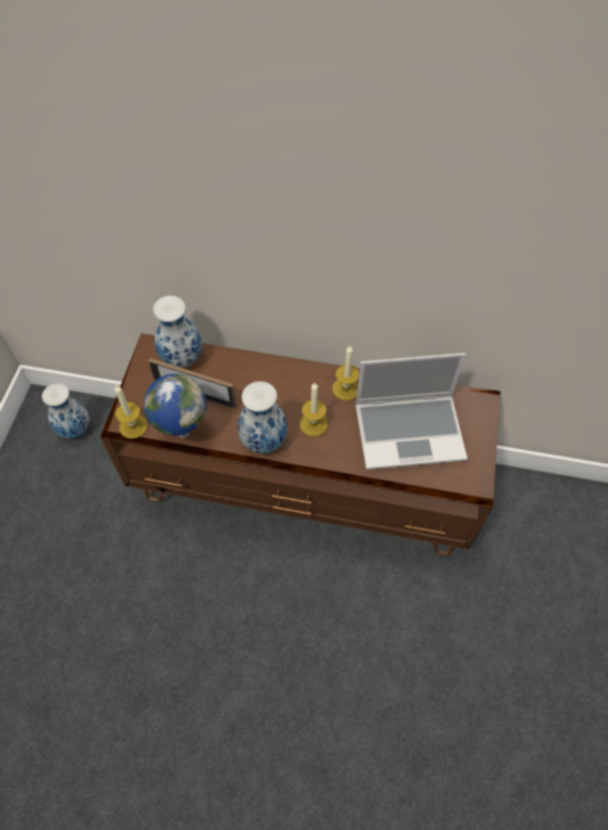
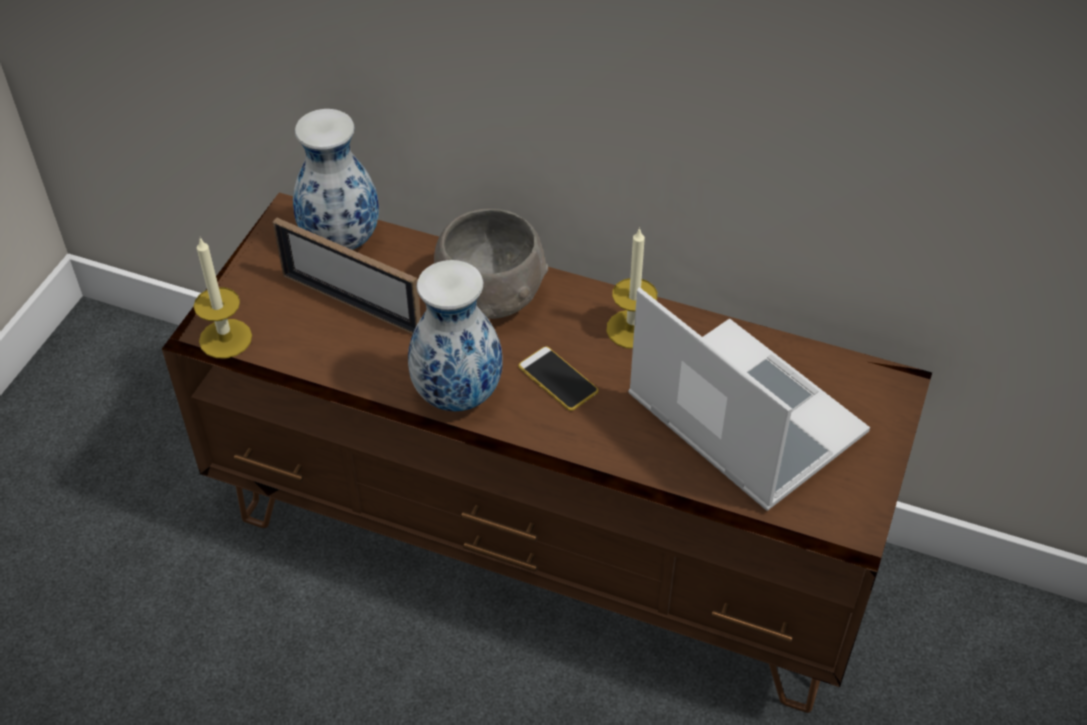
camera: 10 degrees right, 10 degrees down
(74, 430) = (139, 383): vase -> none
(183, 433) = (312, 362): globe -> none
(269, 379) = (492, 295): none -> grey bowl
(313, 424) = (558, 379): candle -> phone
(410, 431) = (740, 416): laptop -> laptop turned 135 degrees counterclockwise

